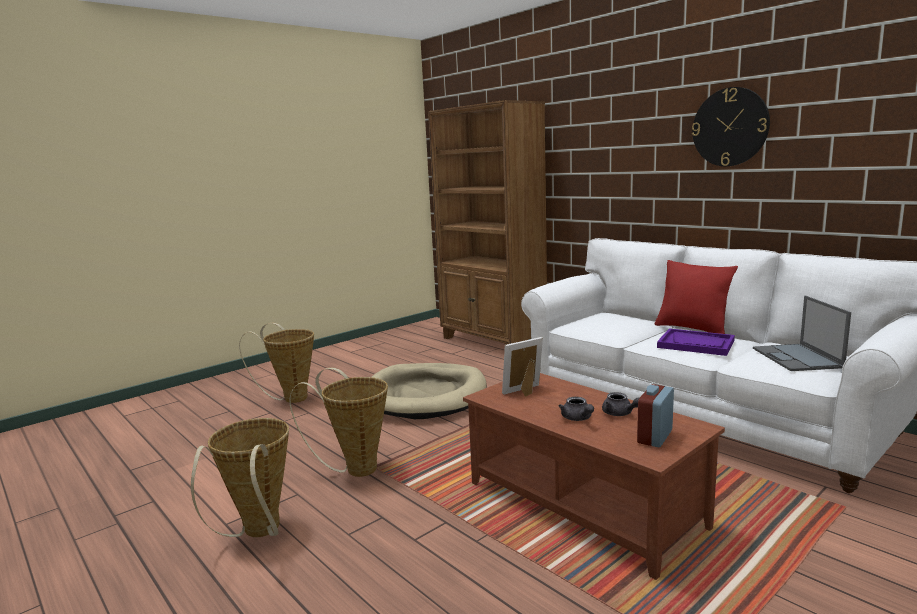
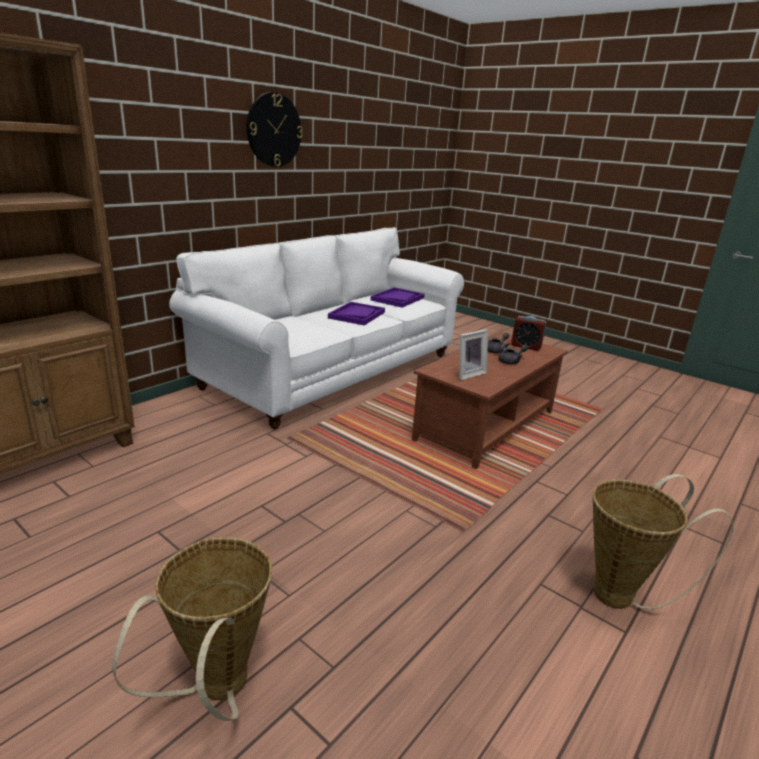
camera: 100 degrees left, 10 degrees up
(355, 468) = (470, 546): basket -> none
(425, 395) = (256, 510): beige dog bed -> none
(525, 392) = (468, 374): picture frame -> picture frame turned 90 degrees counterclockwise
(692, 329) = (313, 311): red pillow -> none
(797, 358) = (397, 299): laptop -> purple tray

